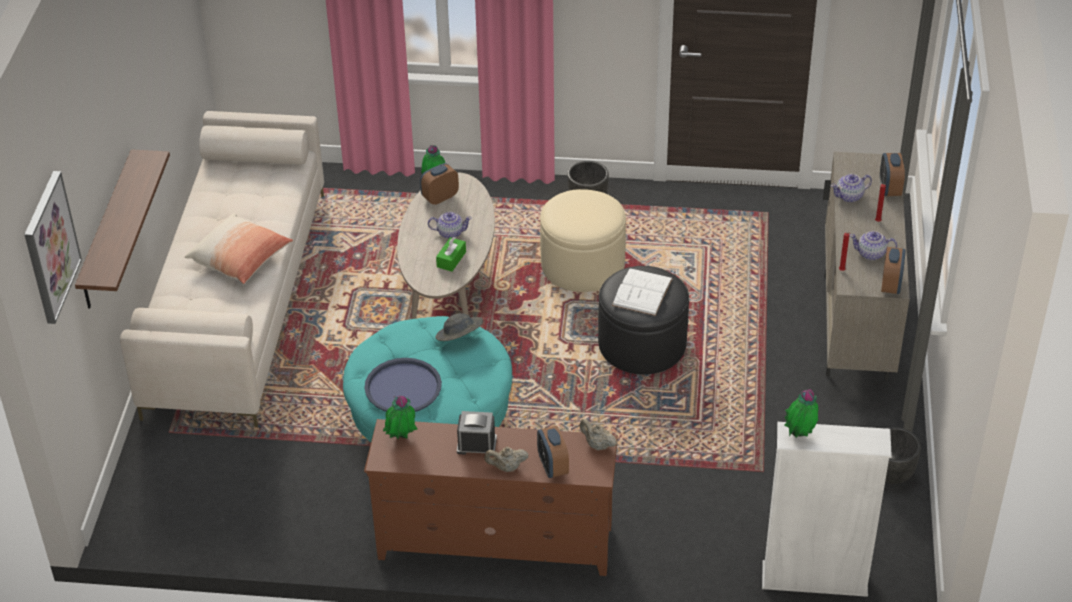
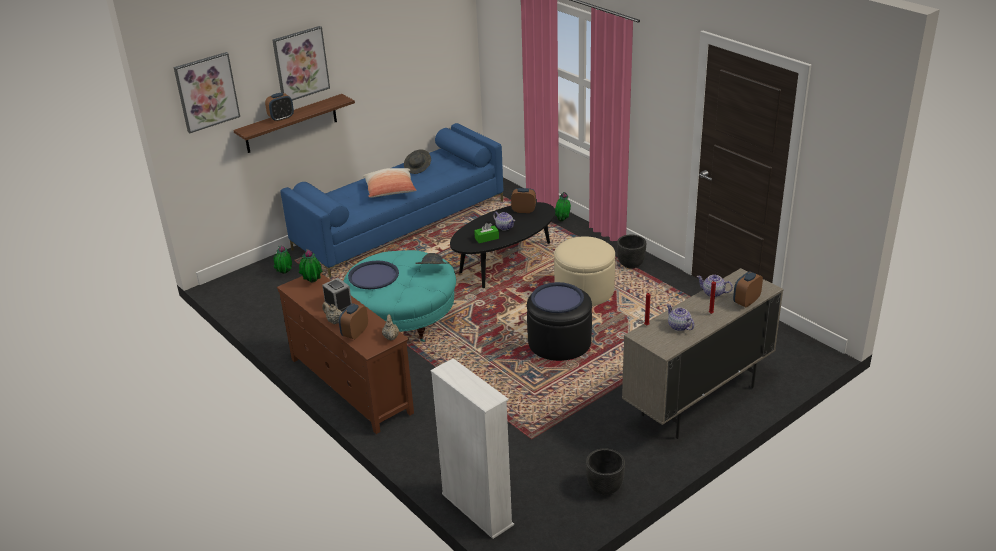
camera: 45 degrees right, 10 degrees down
(100, 134) = (300, 64): none -> picture
(225, 205) = (418, 168): none -> grey hat
(236, 300) = (400, 224): beige sofa -> blue sofa
(449, 282) = (505, 264): beige coffee table -> black coffee table
(642, 292) = (557, 298): white book -> blue tray
(800, 436) = (452, 371): potted plant -> potted plant (284, 274)
(891, 285) = (665, 348): alarm clock -> alarm clock (281, 118)

